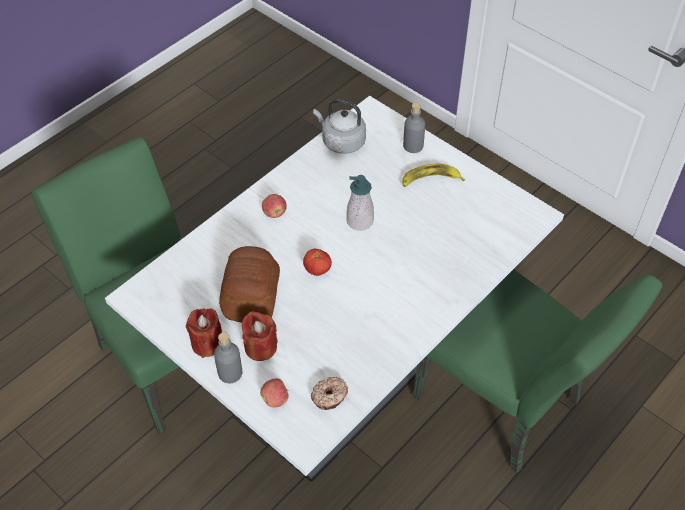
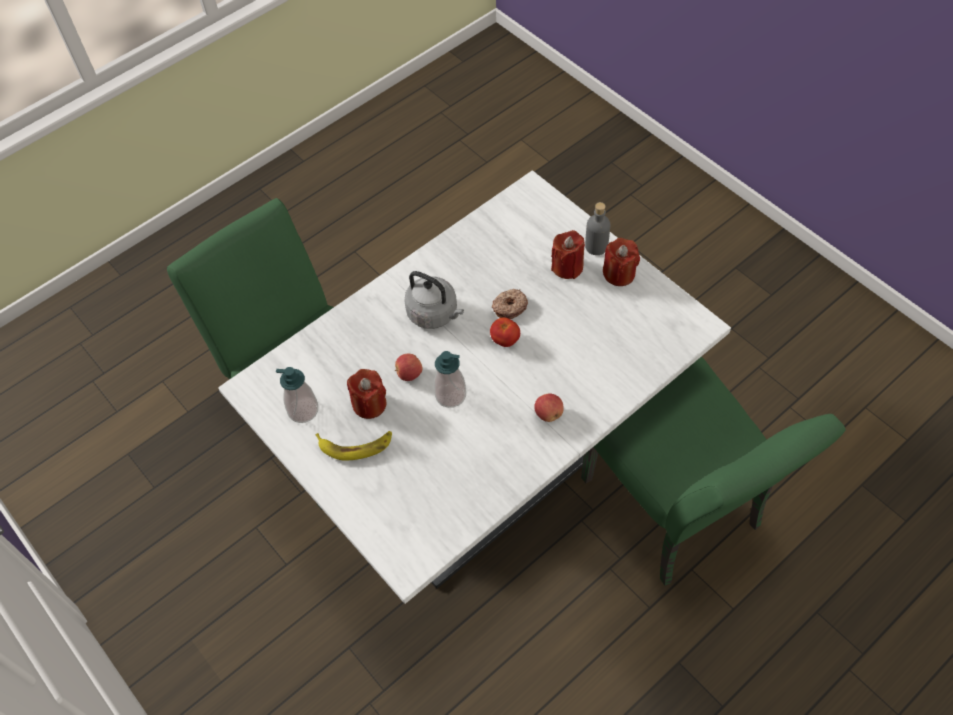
camera: 170 degrees left, 5 degrees up
(252, 296) = (575, 317): bread -> none
(275, 399) = (554, 222): apple -> apple (409, 374)
(330, 396) = (506, 221): donut -> donut (509, 307)
(341, 142) = (456, 515): grey kettle -> grey kettle (435, 314)
(413, 146) = (364, 500): grey bottle -> none
(428, 209) = (369, 404): none -> red candle
(482, 201) = (303, 410): none -> soap dispenser

